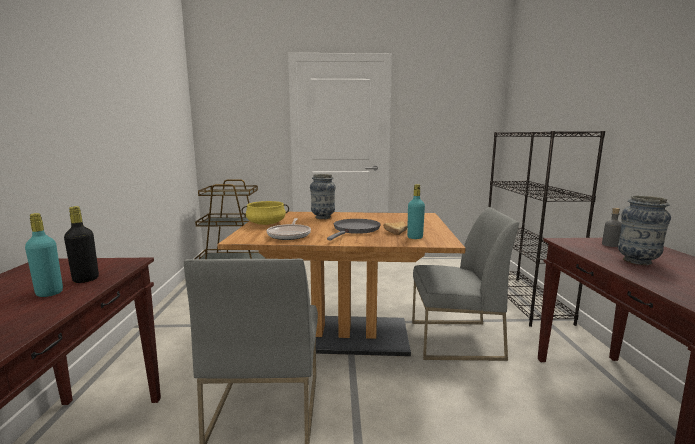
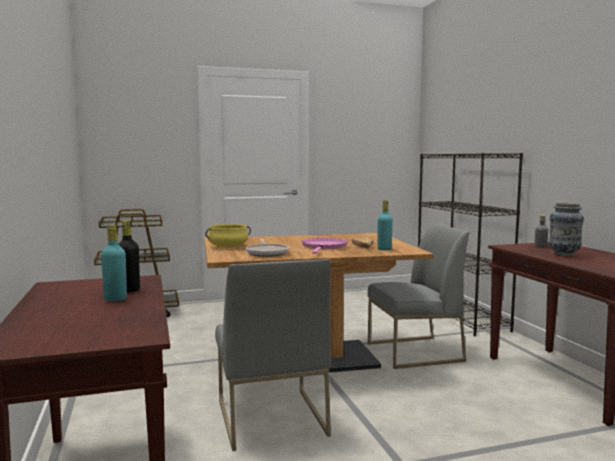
camera: 15 degrees left, 5 degrees down
(323, 217) = (278, 240): vase -> none
(355, 230) = (324, 247): grey frying pan -> pink frying pan

